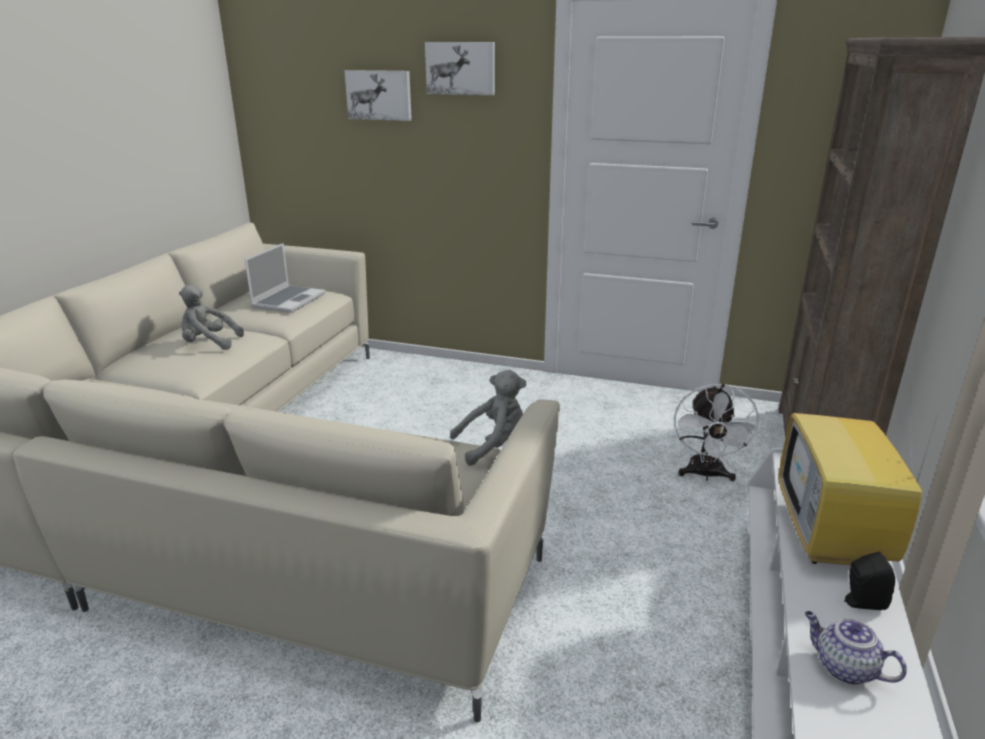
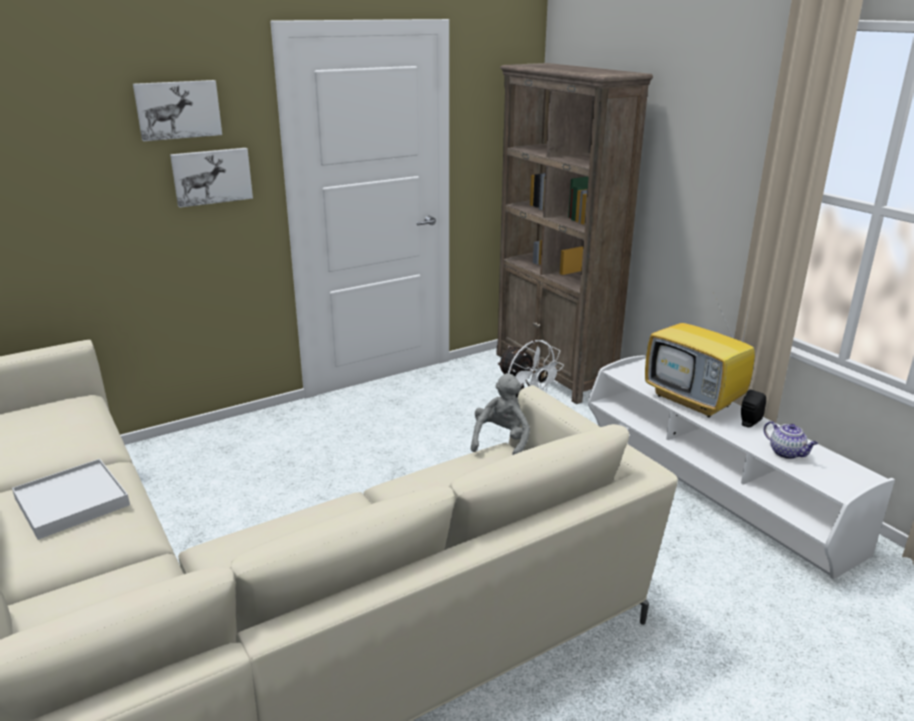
camera: 50 degrees left, 0 degrees up
(209, 343) = (71, 502): grey plush toy -> white tray
(289, 300) = (55, 423): laptop -> none
(379, 95) = (74, 149): picture -> picture (211, 176)
(844, 668) = (787, 453): teapot -> teapot turned 120 degrees counterclockwise

